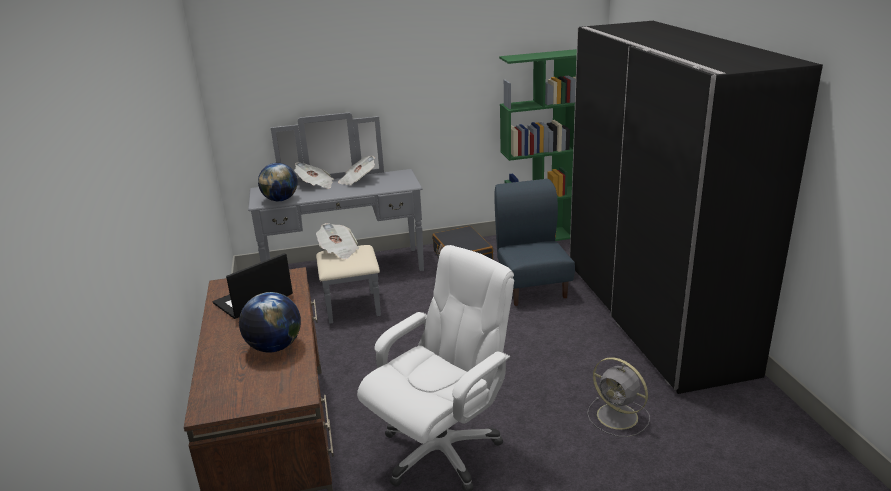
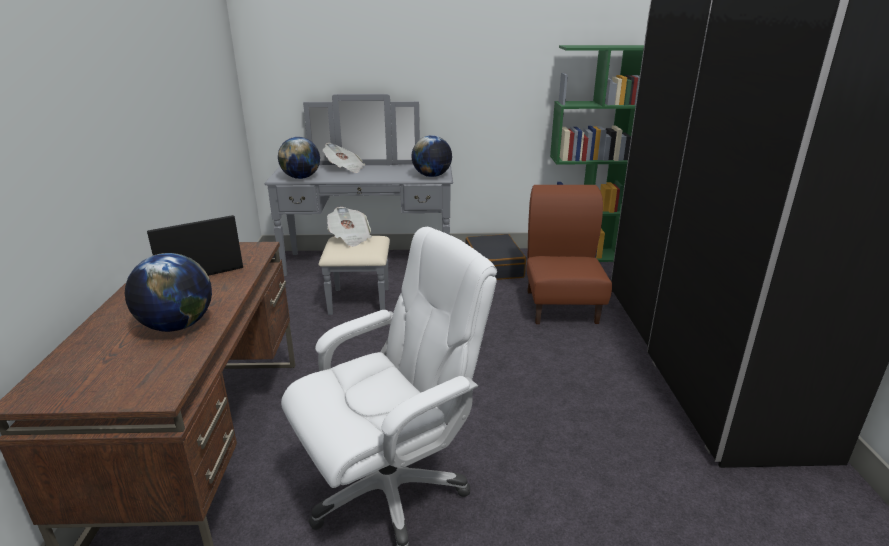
camera: 10 degrees right, 0 degrees up
(357, 180) = (389, 169): newspaper -> none
(401, 184) = (432, 176): none -> globe
(532, 287) = (561, 306): blue chair -> brown chair
(619, 417) = (632, 486): grey fan -> none

